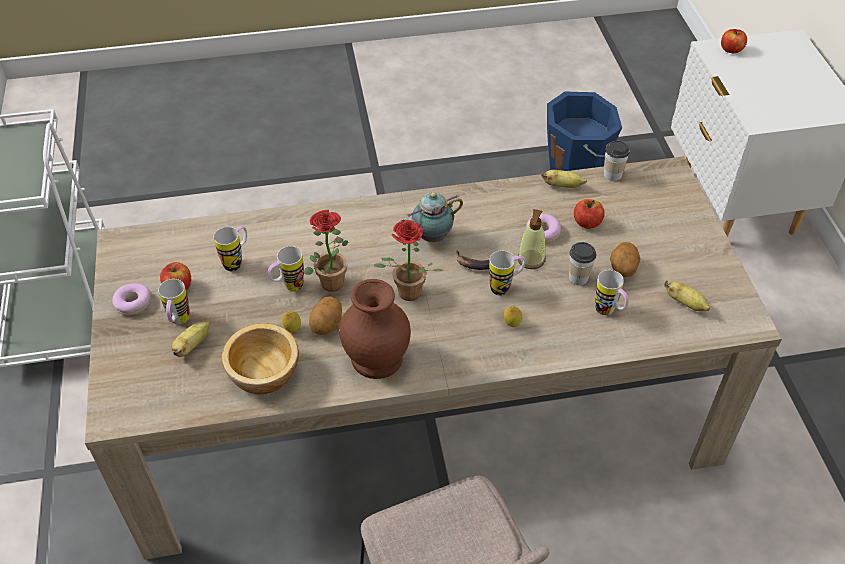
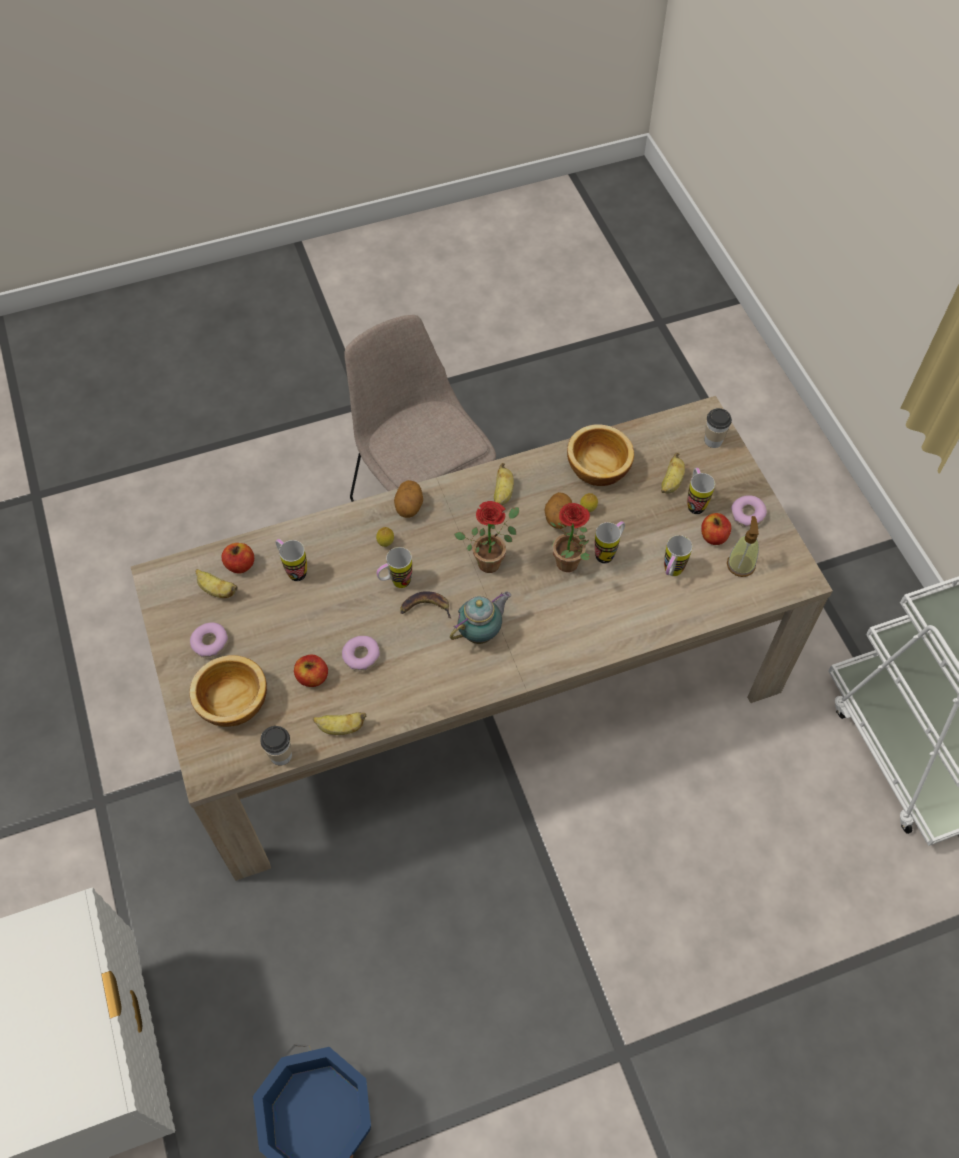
camera: 170 degrees right, 10 degrees up
(378, 359) = (503, 493): brown vase -> banana
(531, 259) = (372, 619): soap dispenser -> soap dispenser (740, 565)
(578, 277) = (322, 605): cup -> cup (713, 440)
(622, 269) = (277, 621): potato -> potato (409, 507)
(657, 213) = (232, 703): none -> bowl
(684, 259) = (210, 643): none -> donut
(731, 49) = (75, 1094): apple -> apple (240, 565)

